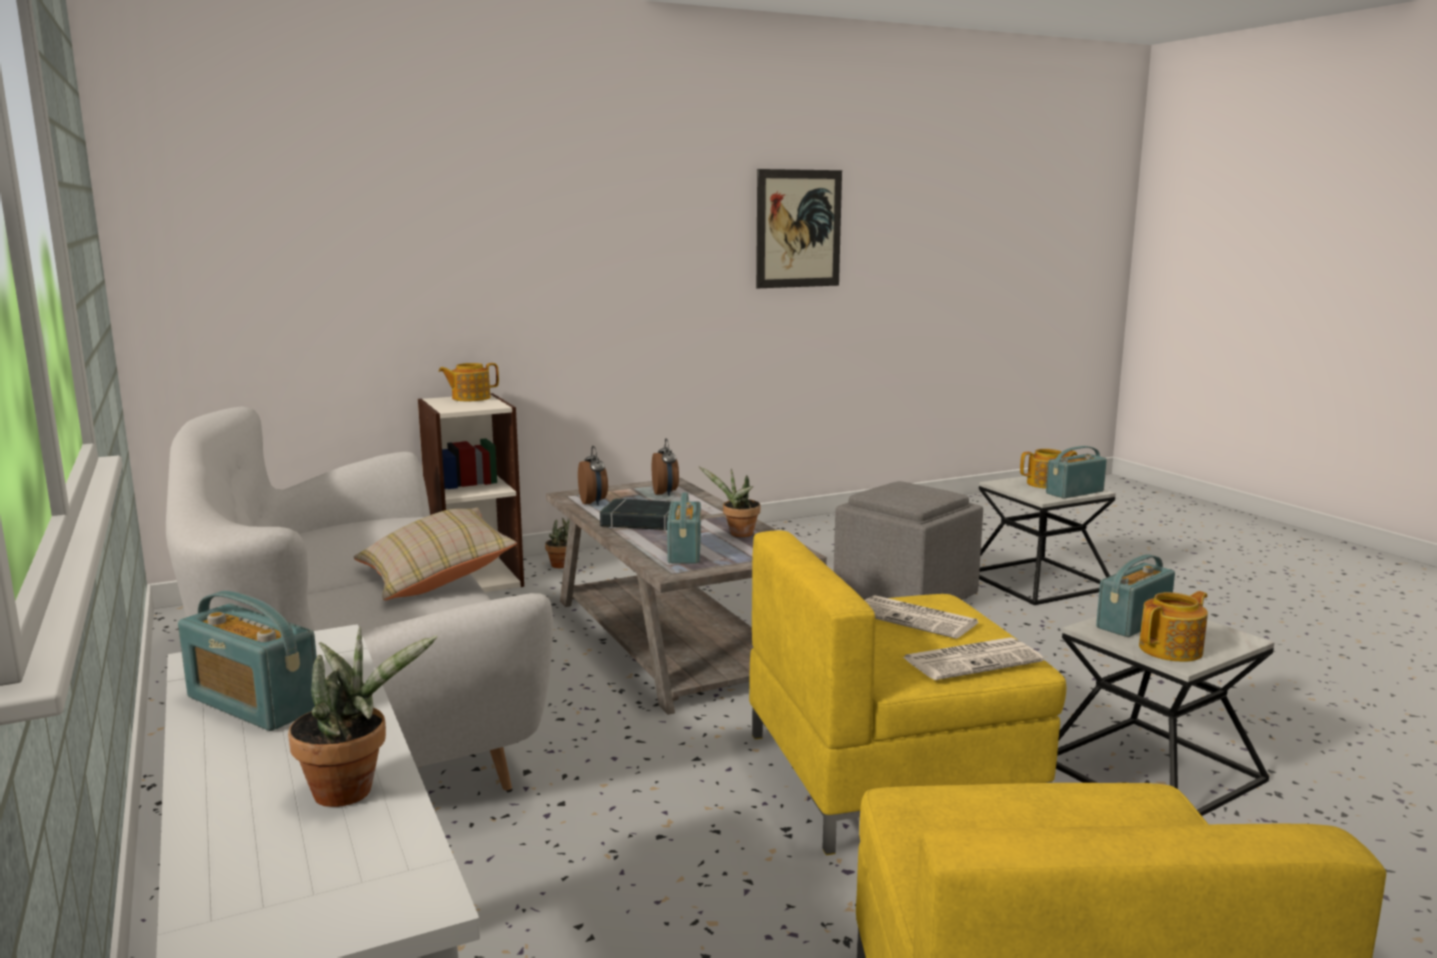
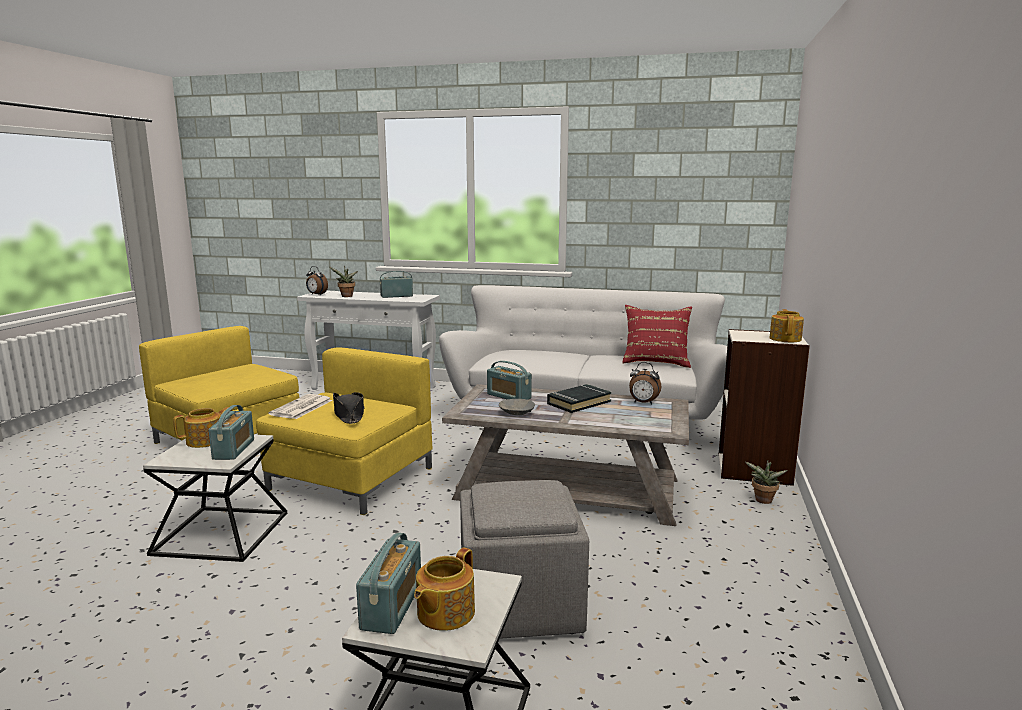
camera: 130 degrees right, 0 degrees up
(330, 539) = (656, 361): none -> red pillow
(436, 579) = (565, 367): beige pillow -> none
(665, 493) = (641, 422): alarm clock -> alarm clock (316, 294)
(738, 534) = (516, 413): potted plant -> grey bowl
(798, 229) = (948, 225): picture -> none
(917, 619) = (349, 415): newspaper -> black hat
(1172, 650) = (206, 441): teapot -> teapot turned 135 degrees counterclockwise

